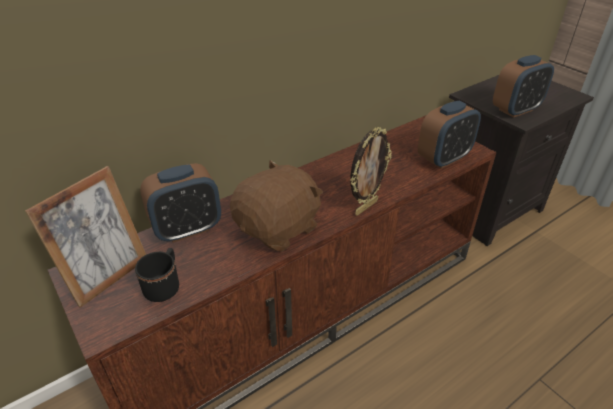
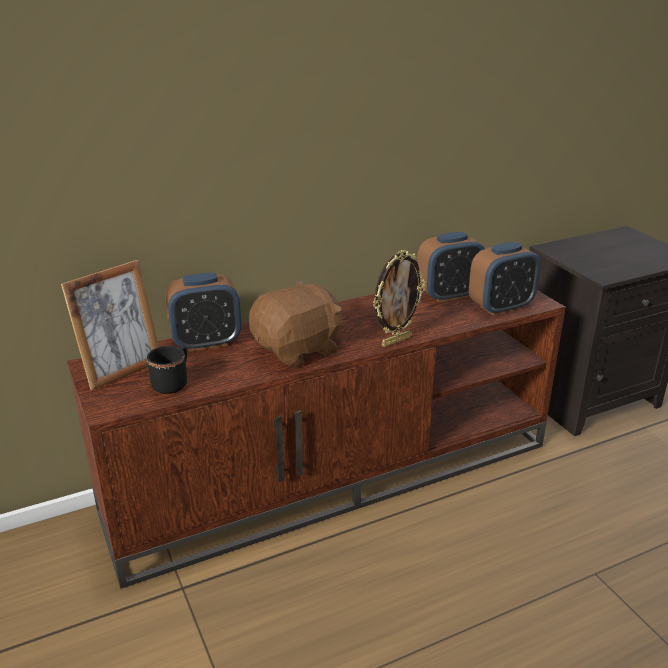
camera: 10 degrees right, 10 degrees down
(516, 110) = (601, 266): alarm clock -> alarm clock (448, 295)

